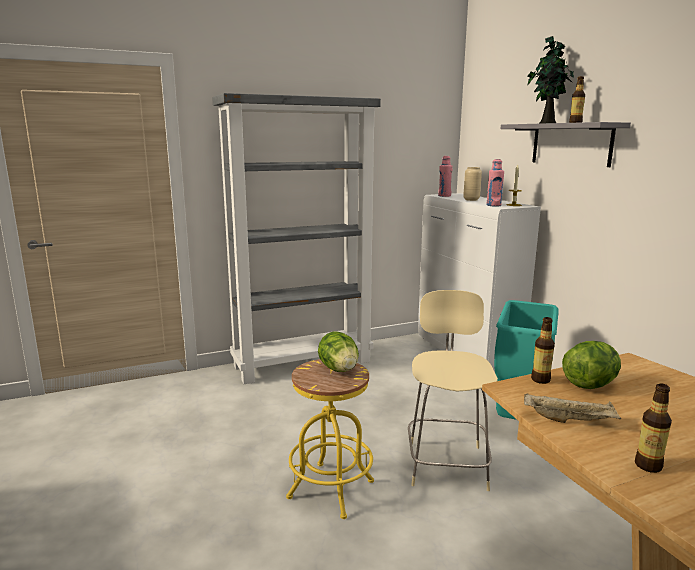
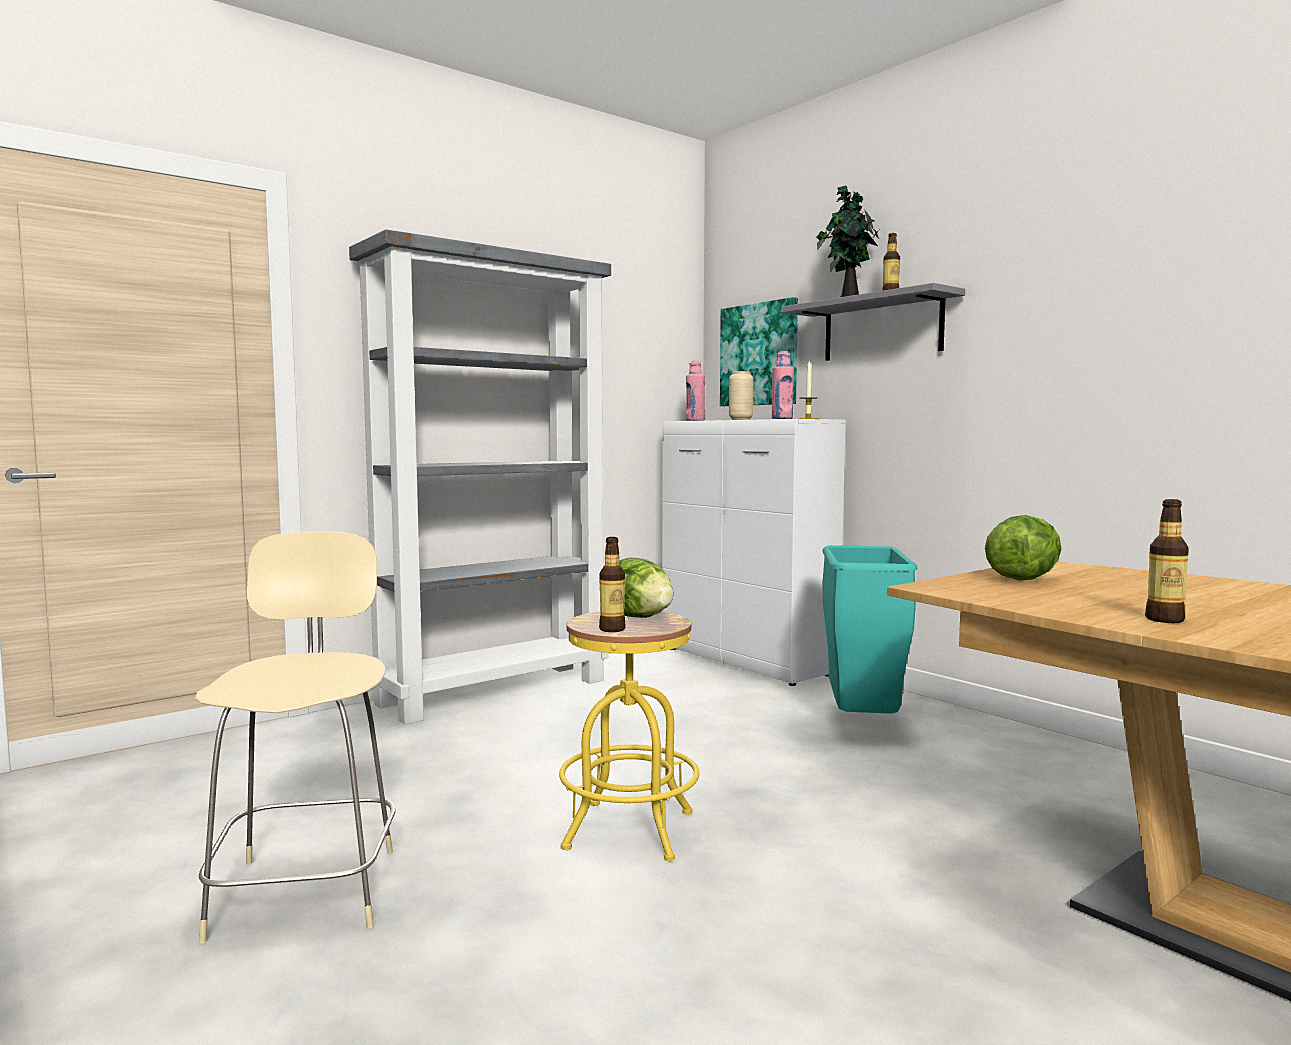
camera: 15 degrees left, 10 degrees down
(447, 463) = (789, 779): beige stool -> beige stool (307, 888)
(492, 151) = (759, 354): none -> picture
(540, 380) = (958, 579): bottle -> bottle (612, 629)
(569, 420) = (1032, 600): beige tray -> none

